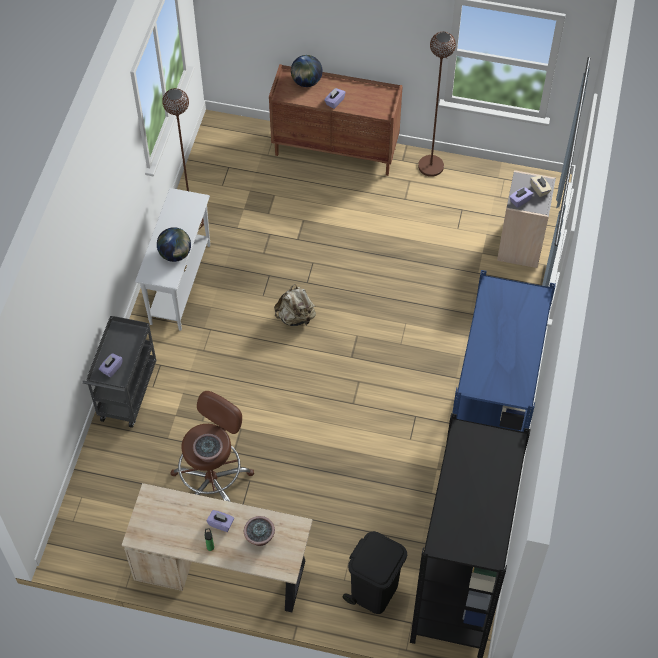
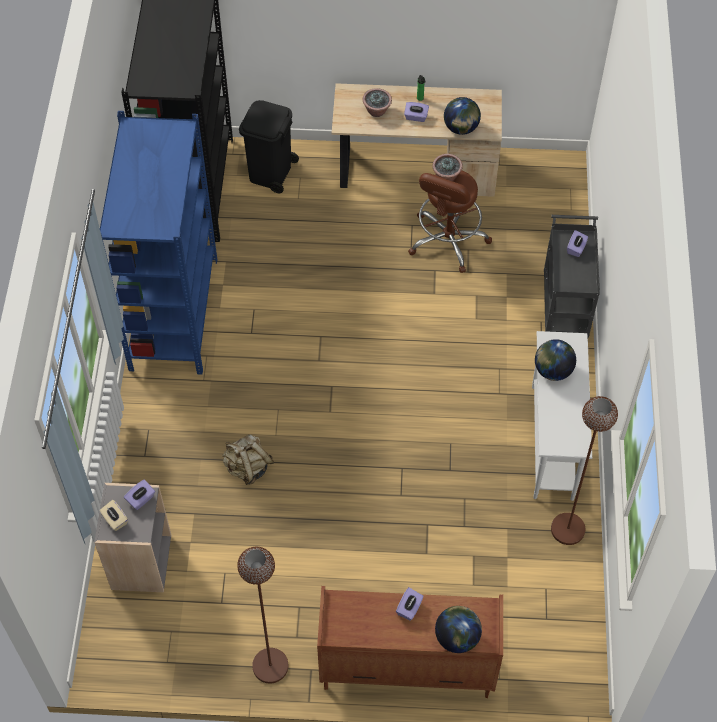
camera: 170 degrees right, 0 degrees up
(178, 502) = (461, 128): none -> globe
(296, 317) = (405, 423): beige backpack -> beige backpack (248, 468)

